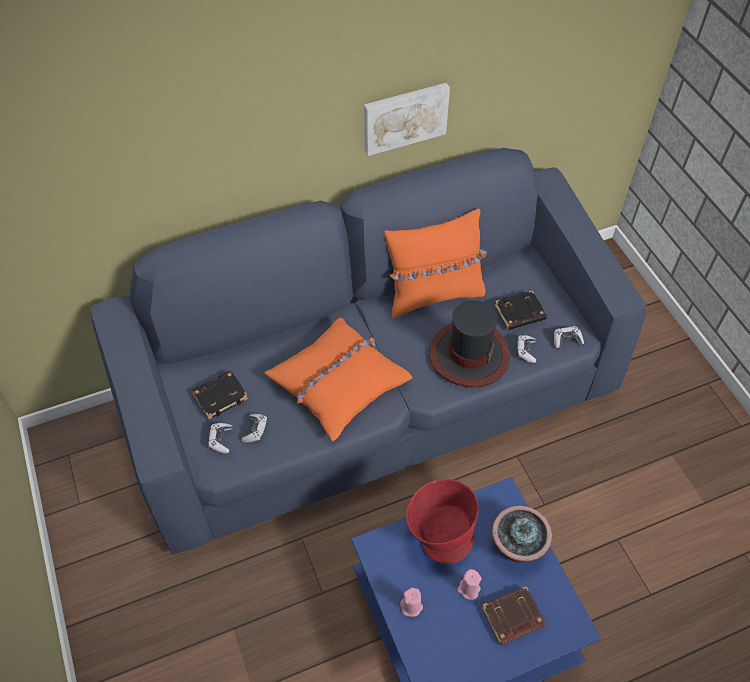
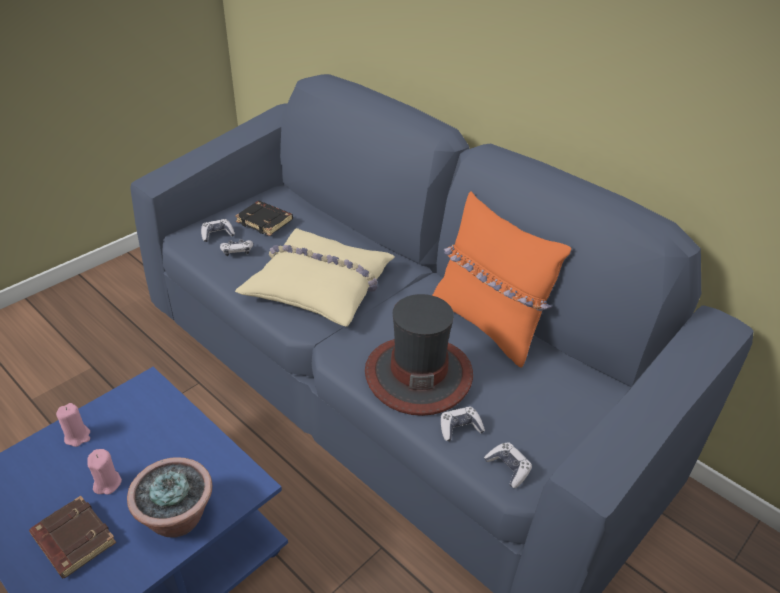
camera: 65 degrees right, 15 degrees down
(338, 382) = (320, 286): orange pillow -> beige pillow
(404, 117) = (575, 88): picture -> none
(438, 537) = (172, 436): red bowl -> none
(519, 313) = (517, 407): black book -> none

